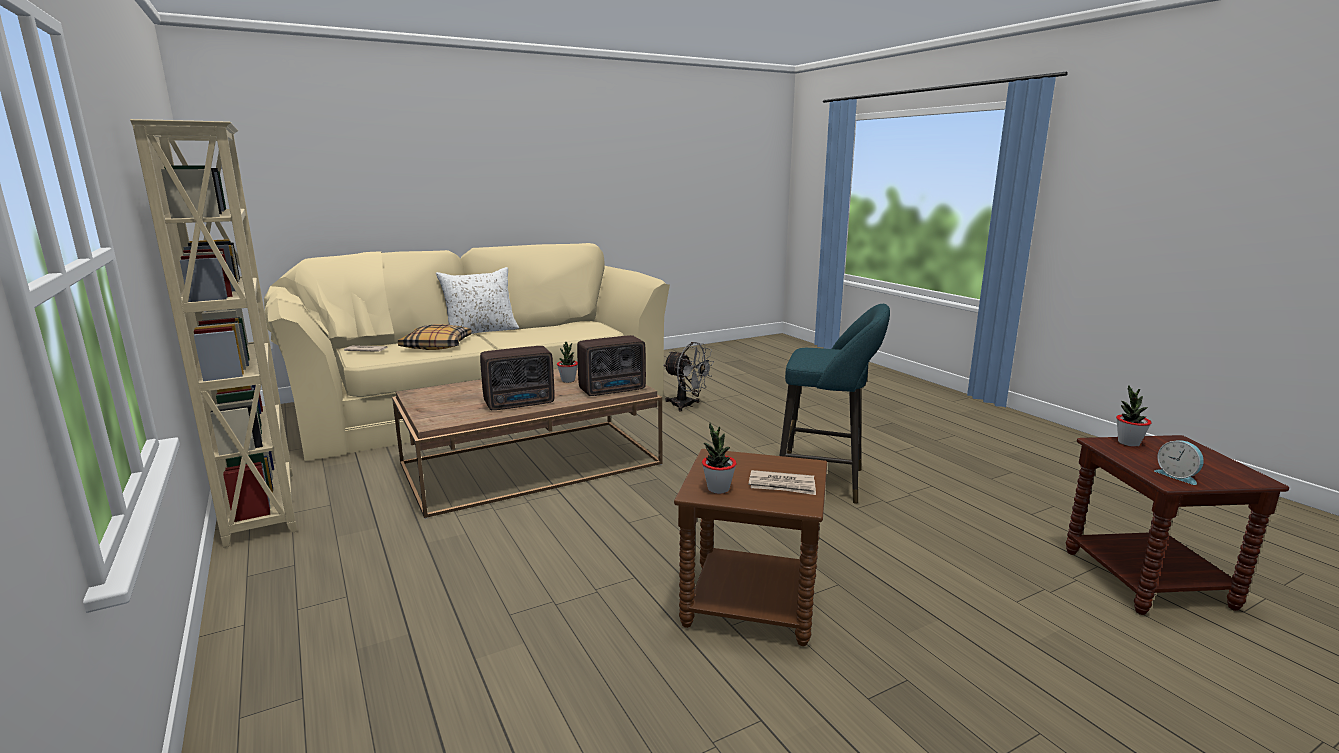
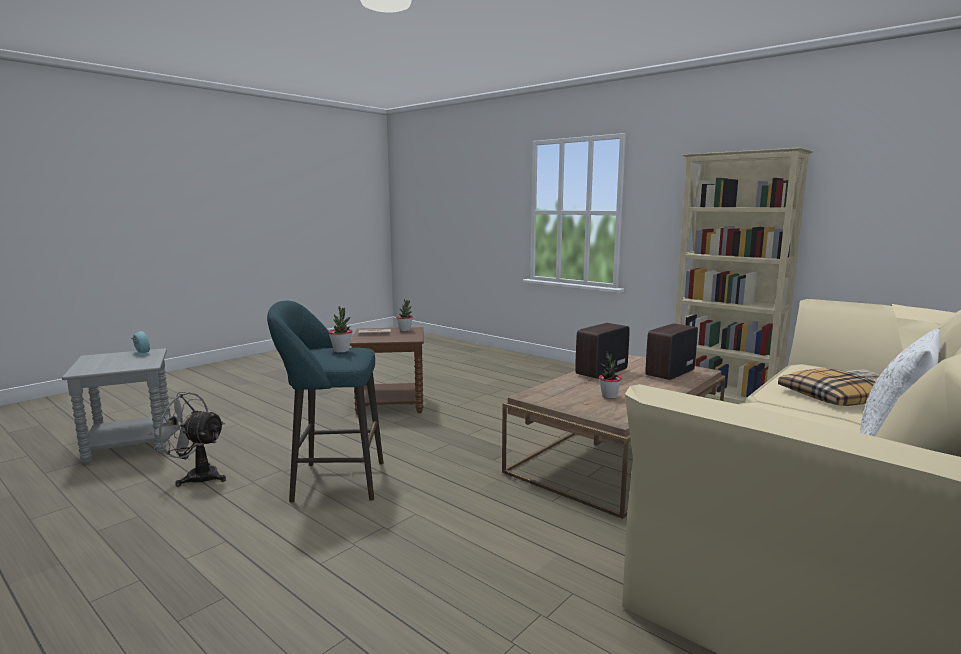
camera: 160 degrees right, 5 degrees down
(614, 390) = (547, 392): radio -> radio (668, 373)
(687, 406) = (560, 592): grey fan -> grey fan (196, 476)
(1128, 443) = (126, 367): potted plant -> potted plant (341, 350)
(1148, 579) = (129, 445): brown side table -> grey side table

